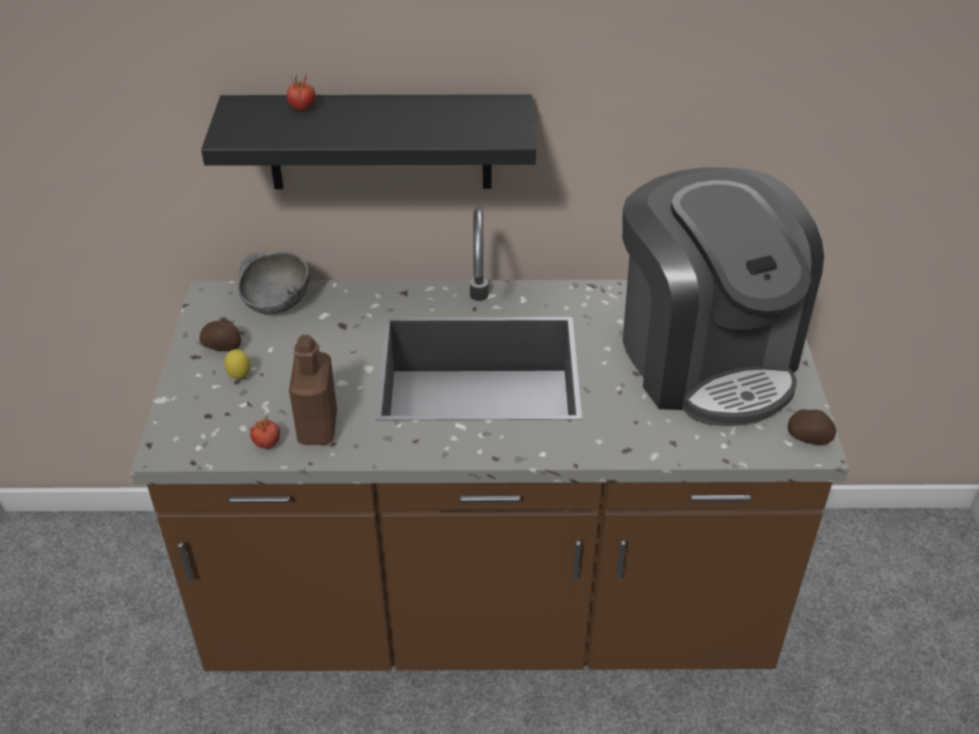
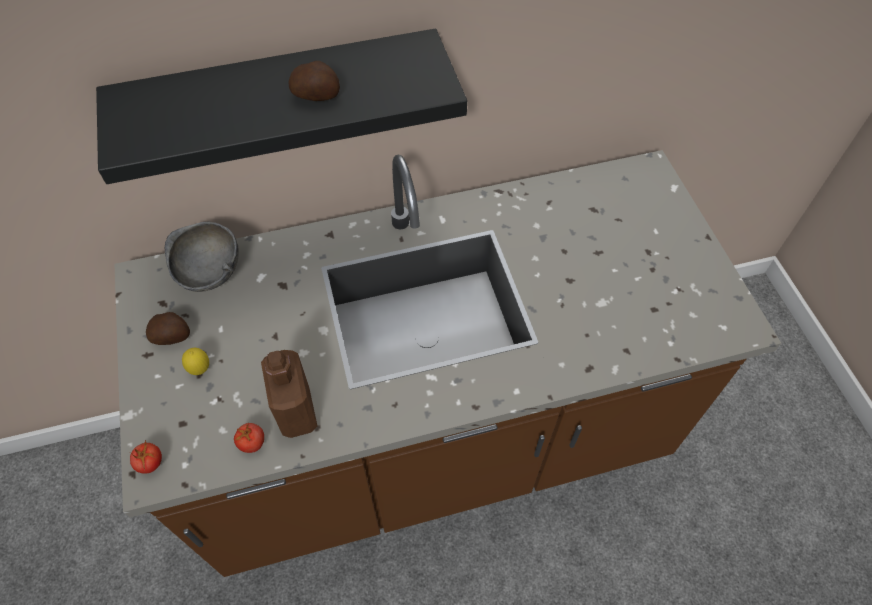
camera: 15 degrees left, 15 degrees up
(302, 108) = (196, 90): tomato -> tomato (150, 463)
(705, 357) = (623, 250): coffee machine -> none
(809, 438) = (738, 318): potato -> potato (317, 96)

